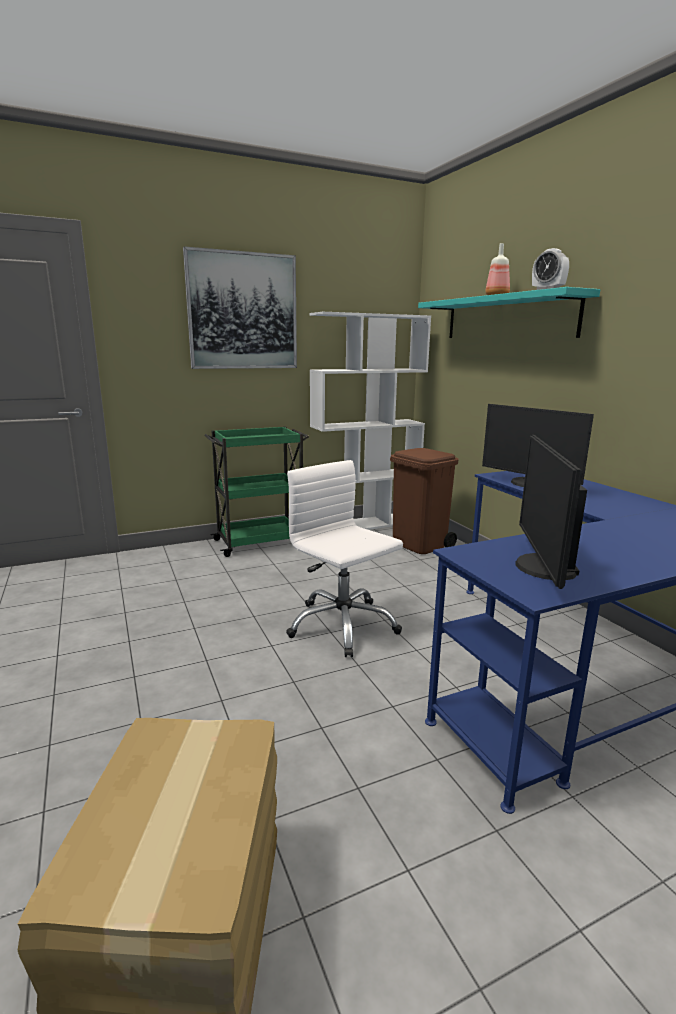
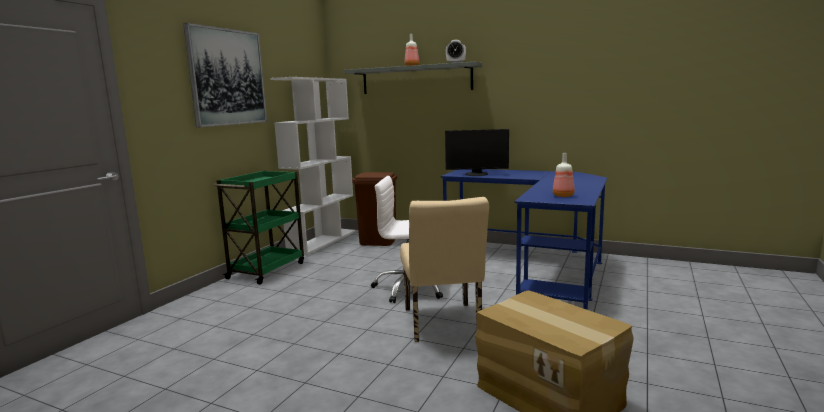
camera: 40 degrees left, 5 degrees down
(281, 701) = (443, 325): none -> beige chair
(507, 318) = (415, 79): turquoise shelf -> grey shelf
(543, 567) = (564, 196): monitor -> bottle

